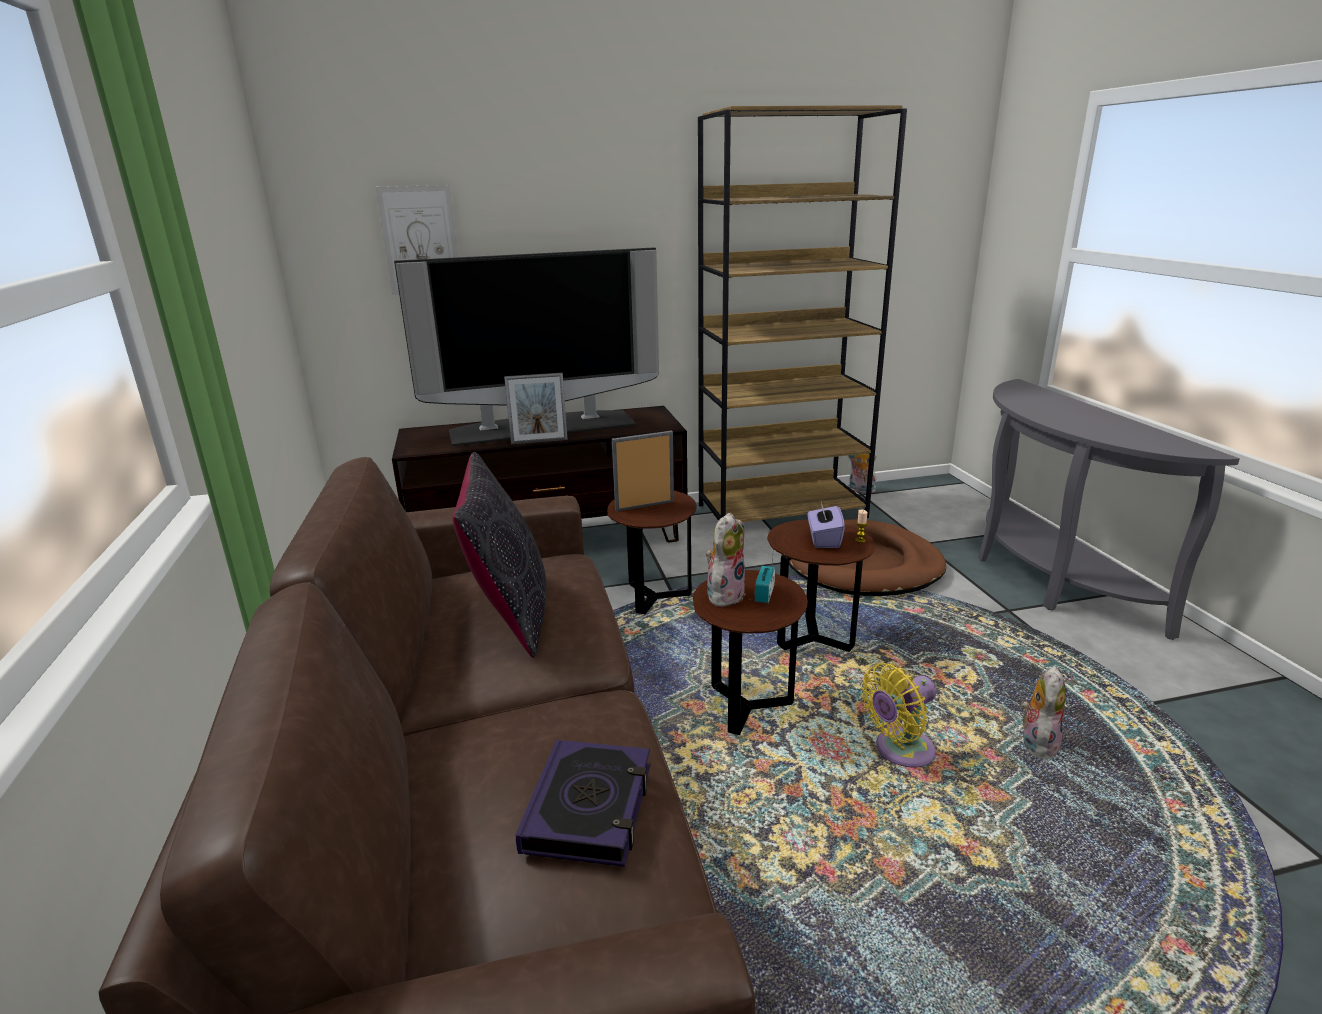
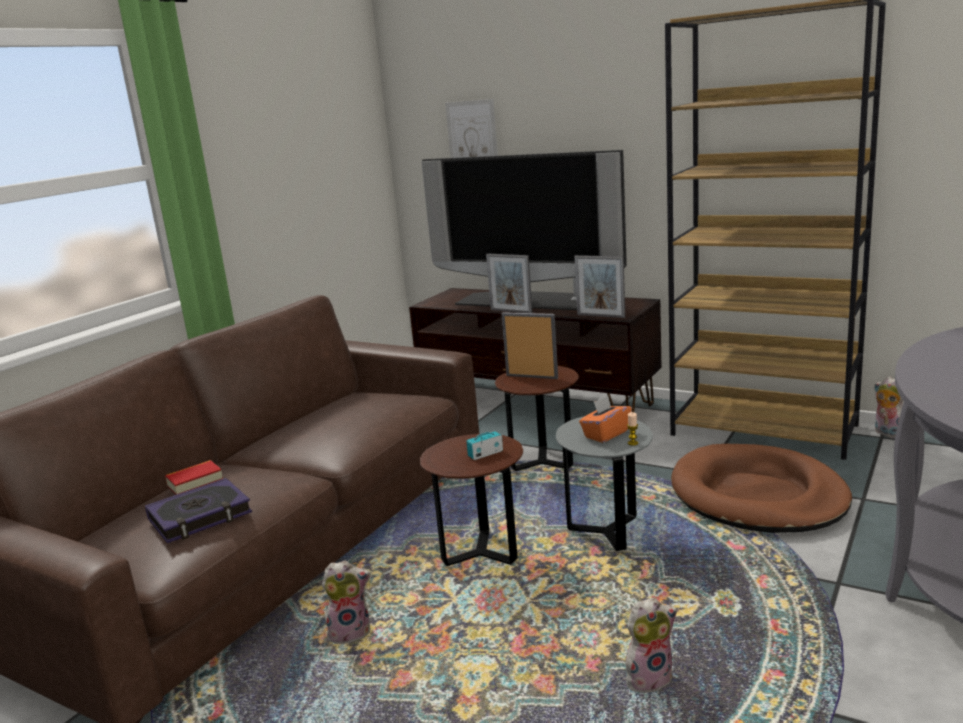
camera: 45 degrees right, 5 degrees down
(467, 772) = (195, 483): none -> book
(509, 613) = (339, 418): black pillow -> none
(646, 429) = (601, 316): none -> picture frame
(724, 594) = (461, 446): plush toy -> plush toy (351, 633)
(814, 639) = (607, 533): brown side table -> grey side table
(824, 539) = (605, 434): purple tissue box -> orange tissue box
(899, 751) = (532, 627): yellow fan -> none

